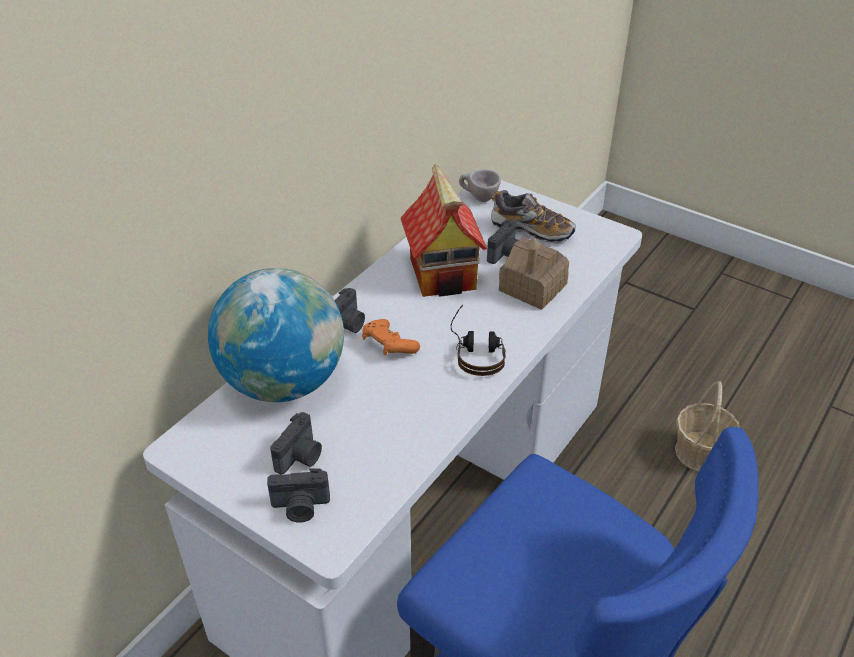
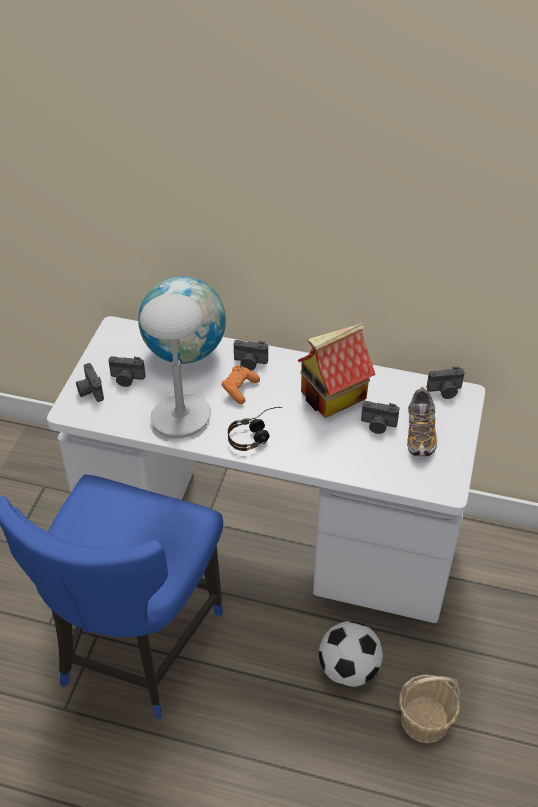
camera: 70 degrees right, 5 degrees up
(413, 415) = (181, 418): none -> grey table lamp
(478, 198) = (445, 391): beige cup -> camera
(532, 287) = (344, 449): toy house -> none
(629, 494) = (348, 669): none -> football

